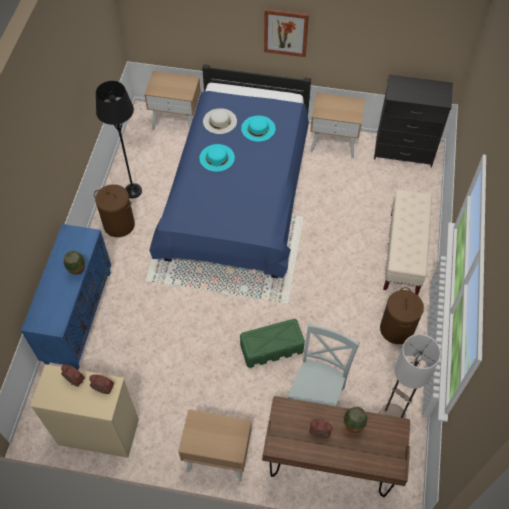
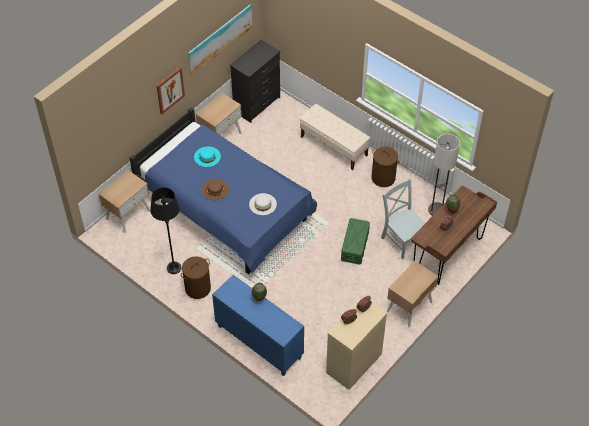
camera: 60 degrees left, 5 degrees down
(217, 157) = (215, 189): turquoise hat -> brown hat
(220, 121) = (184, 174): white hat -> white hat (263, 204)
(385, 27) = (219, 38): none -> picture

